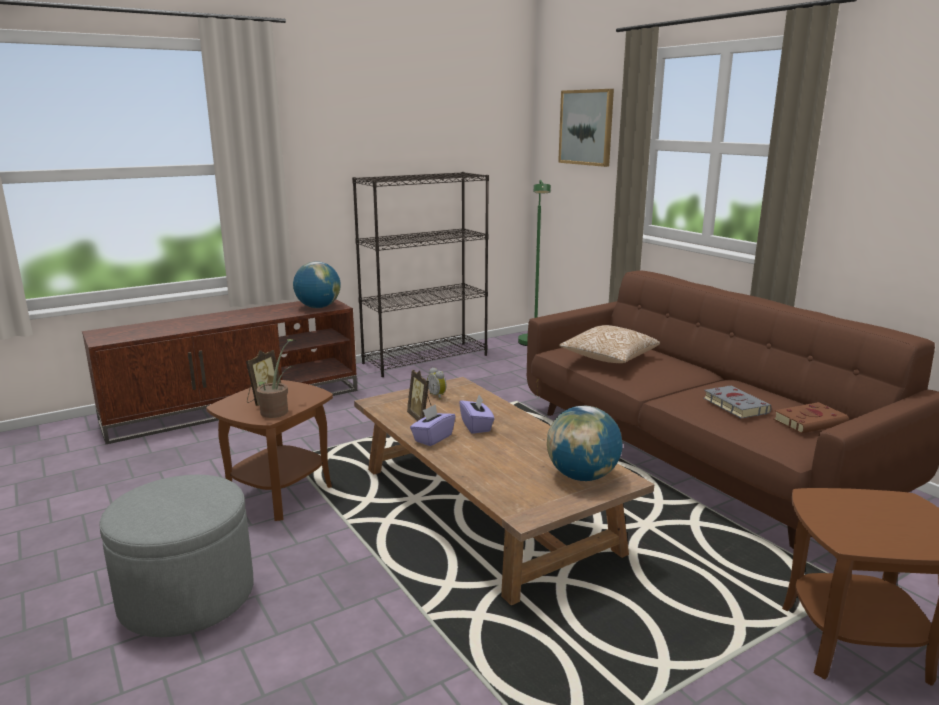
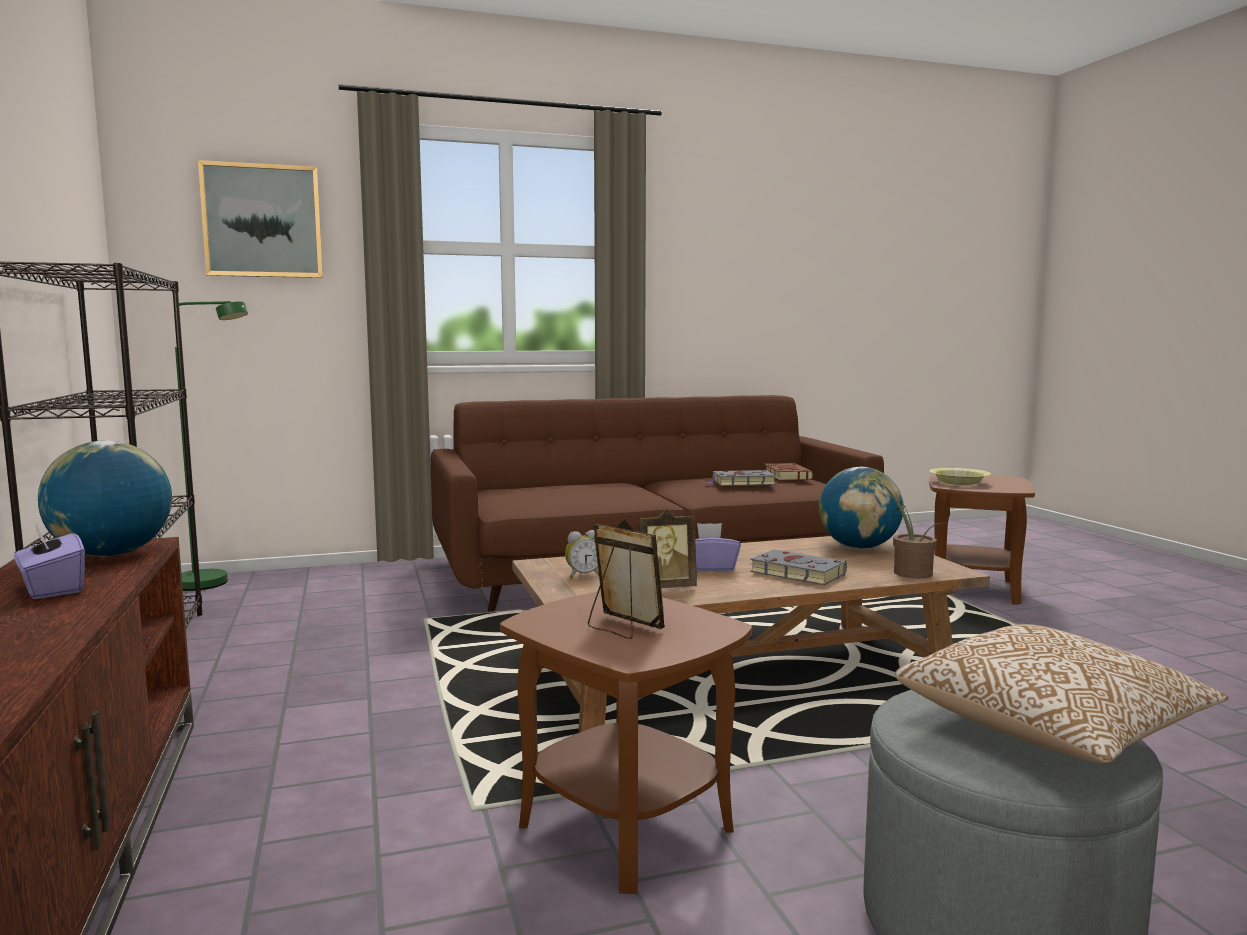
camera: 75 degrees left, 10 degrees down
(278, 411) = (687, 619): potted plant -> potted plant (907, 572)
(432, 438) = (739, 587): purple tissue box -> purple tissue box (52, 589)
(479, 453) = (795, 573): none -> grey book
(608, 358) = (569, 494): pillow -> pillow (1051, 730)
(849, 505) = (959, 483): none -> yellow bowl

